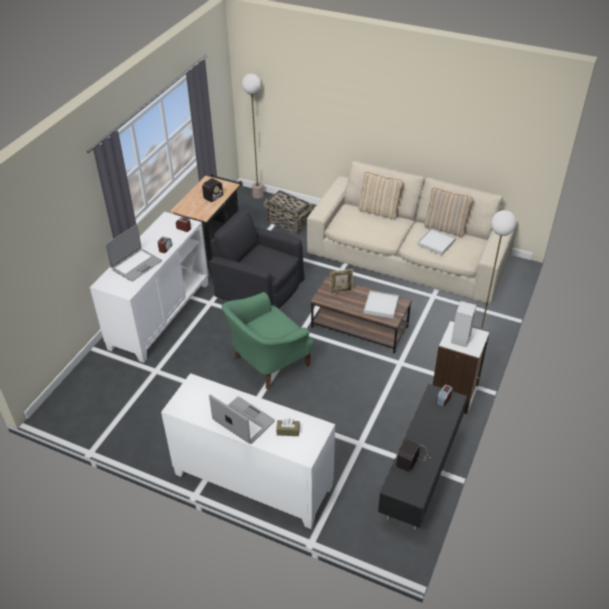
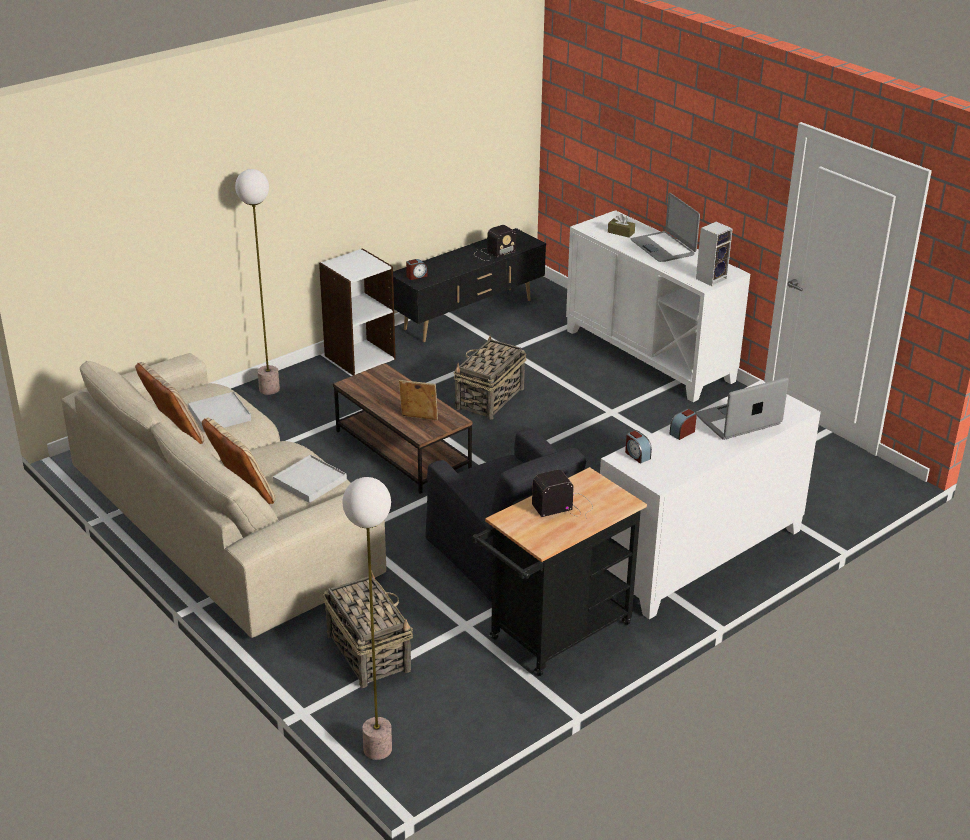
camera: 155 degrees left, 10 degrees down
(268, 362) = (563, 448): green armchair -> none
(340, 387) = (489, 398): none -> basket
(381, 306) = (380, 388): white tray -> white tray (310, 481)
(461, 340) = (361, 264): speaker -> speaker (711, 278)

